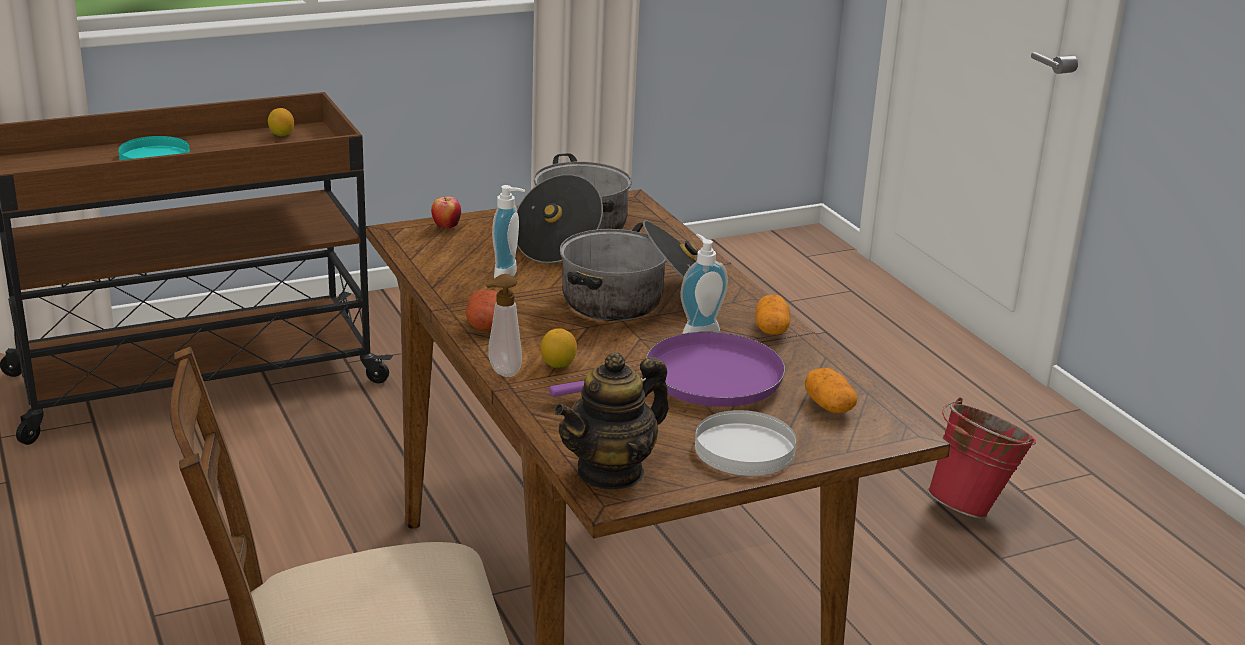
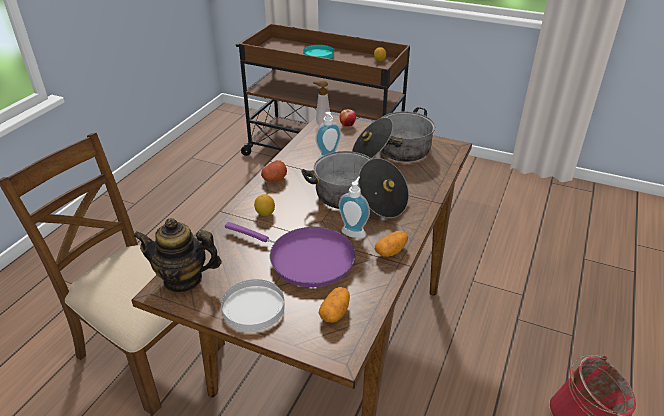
camera: 50 degrees right, 10 degrees up
(501, 372) = (238, 204): soap dispenser -> soap dispenser (321, 124)

